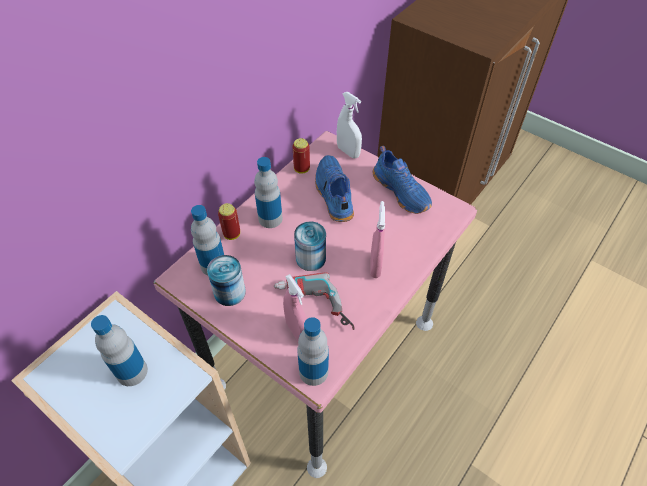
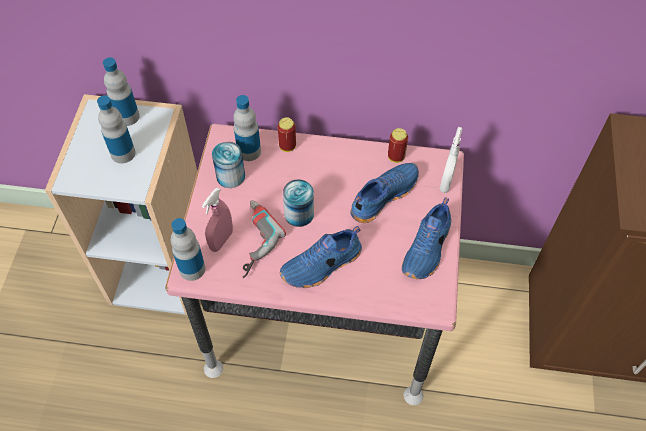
camera: 60 degrees right, 5 degrees up
(270, 218) = (322, 164): bottle -> bottle (127, 116)
(375, 266) = (322, 266): pink spray bottle -> blue shoe

